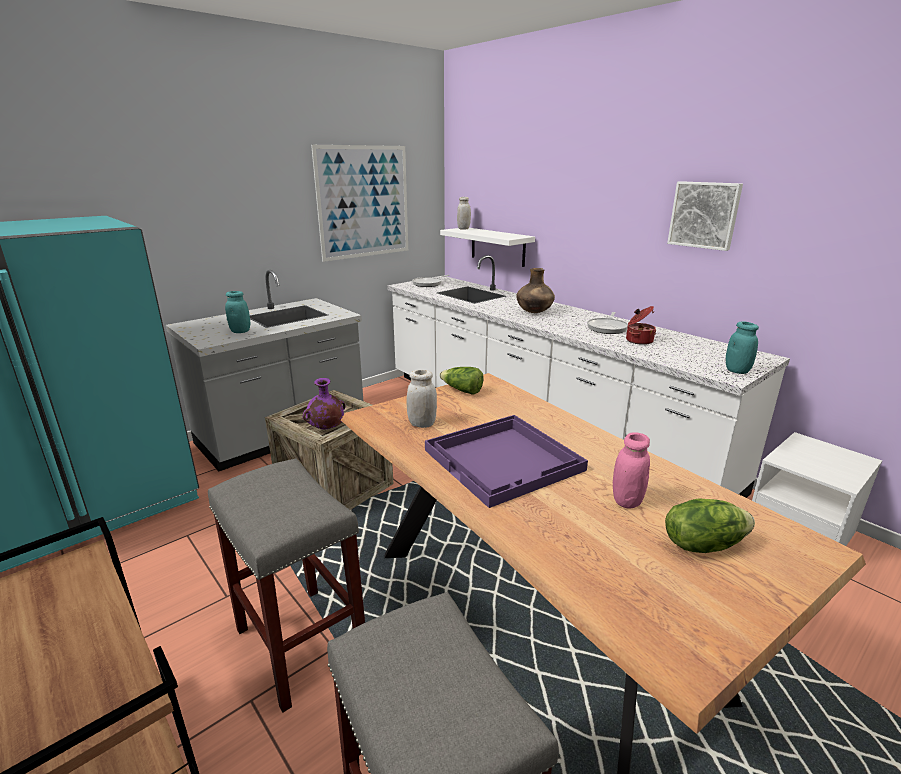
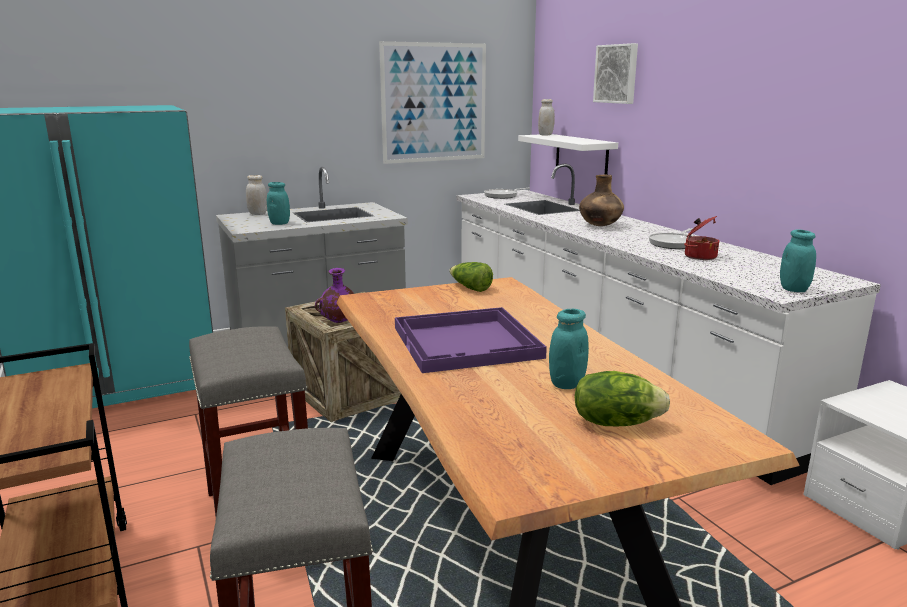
camera: 15 degrees right, 5 degrees down
(422, 424) = (408, 309): white jar -> white jar (258, 214)
(626, 501) = (566, 384): pink jar -> turquoise jar
(704, 215) = (789, 112): picture -> picture (617, 74)

